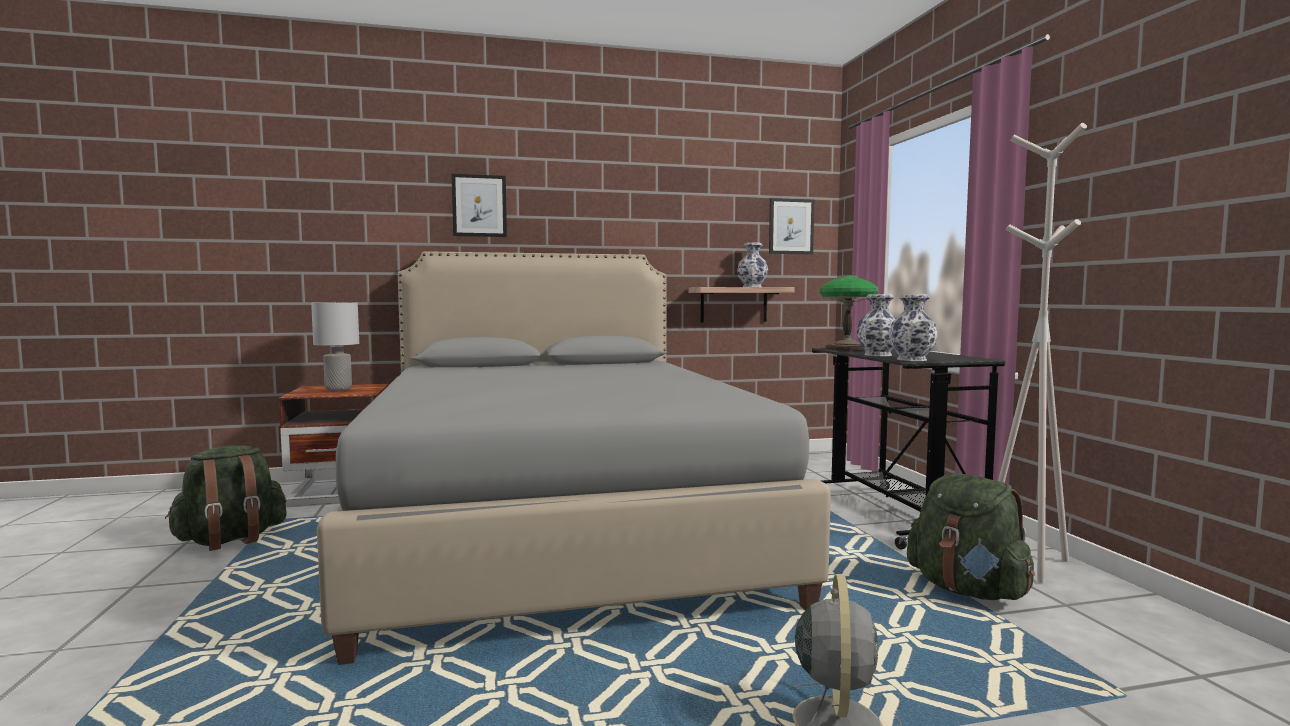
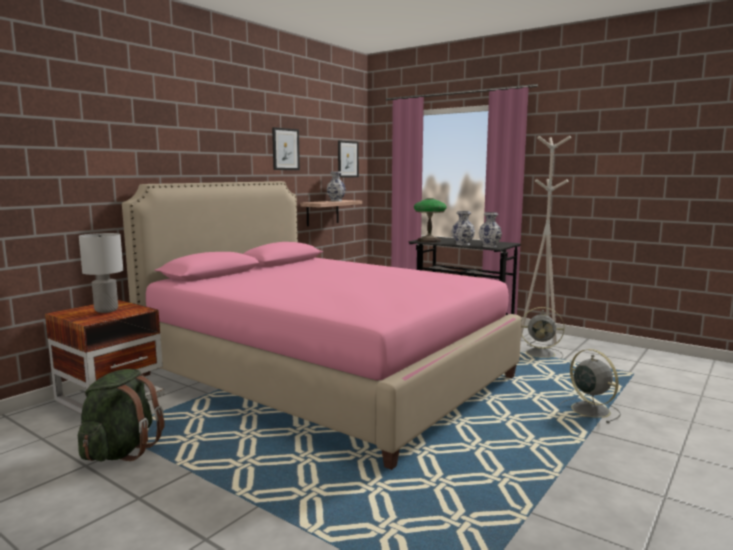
camera: 40 degrees left, 5 degrees up
(479, 206) = (174, 144): picture -> picture (285, 149)
(559, 526) = (325, 376): grey bed -> pink bed
(968, 590) = (541, 353): green backpack -> grey fan

